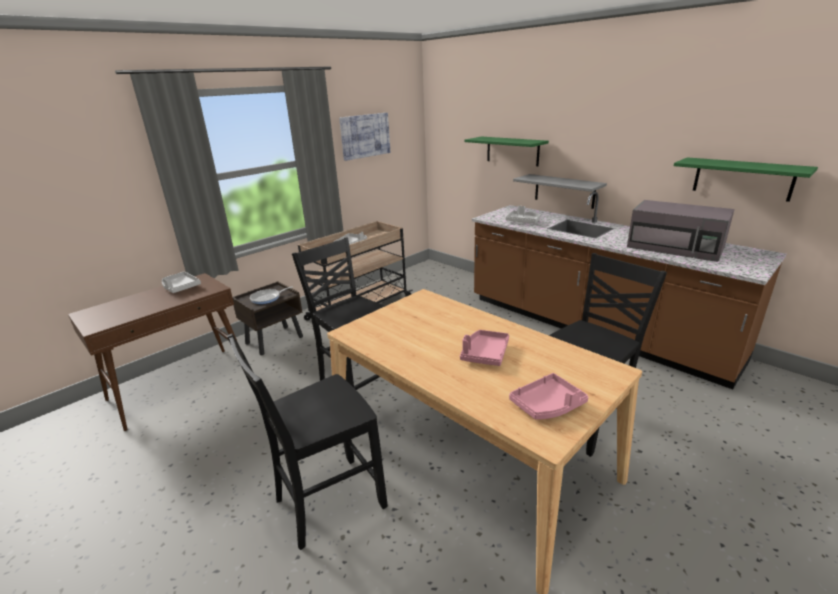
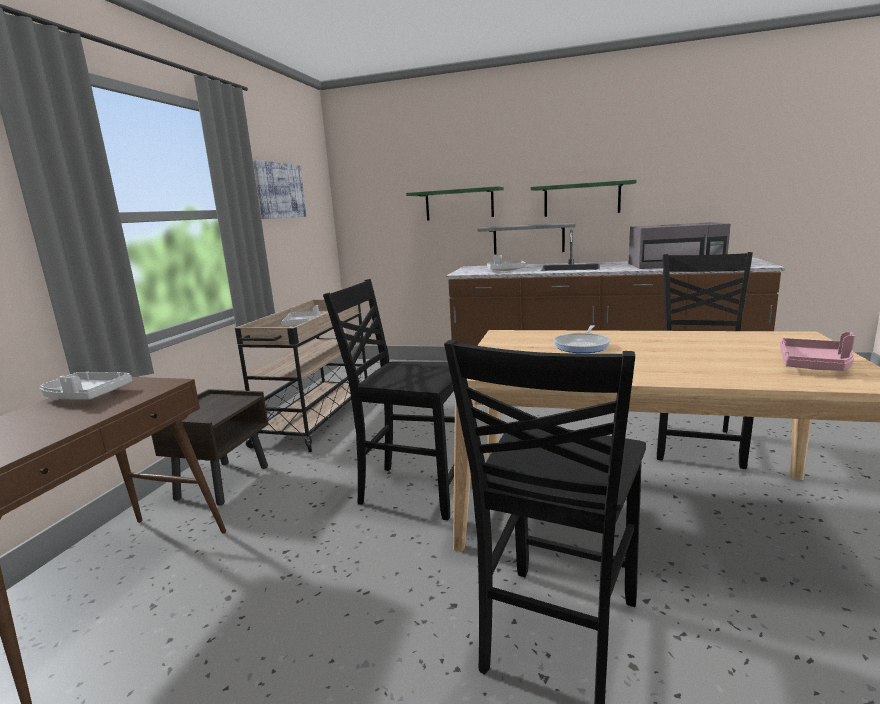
camera: 30 degrees left, 10 degrees down
(267, 298) = (215, 408): frying pan -> frying pan (582, 346)
(484, 354) = (671, 352): pink tray -> none
(742, 178) = (706, 197): green shelf -> green shelf (581, 199)

